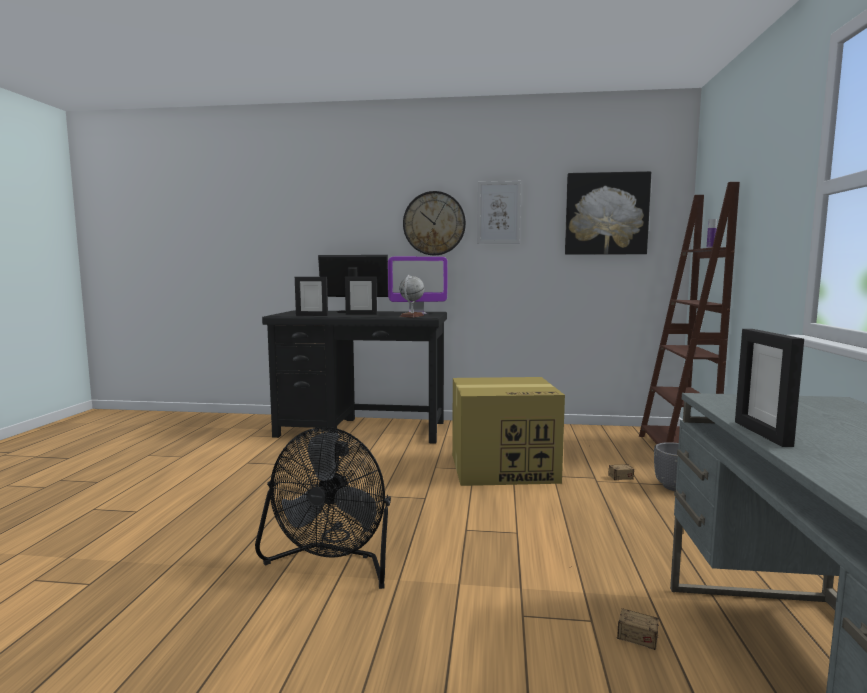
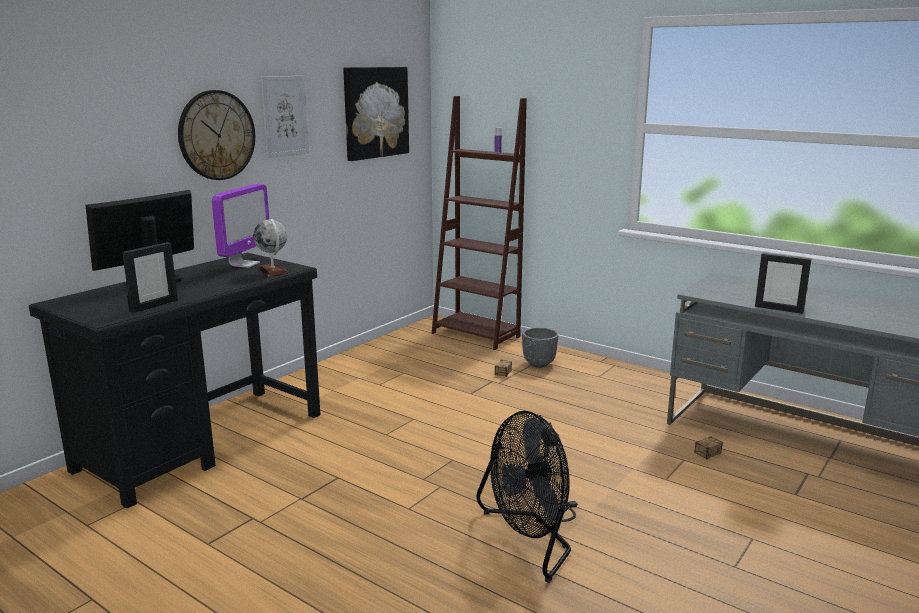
camera: 60 degrees left, 10 degrees up
(330, 561) = (534, 535): black fan -> black fan turned 105 degrees clockwise
(361, 314) = (196, 284): picture frame -> none
(504, 468) = (429, 405): cardboard box -> none

